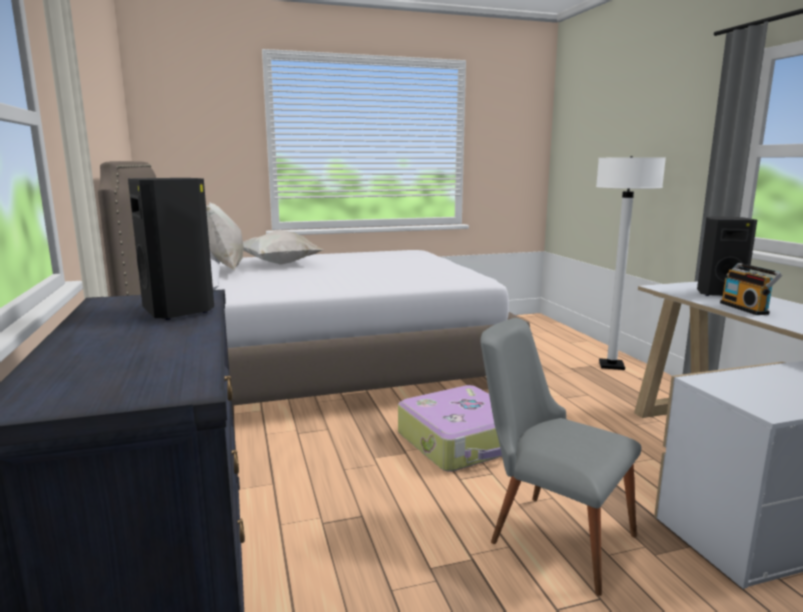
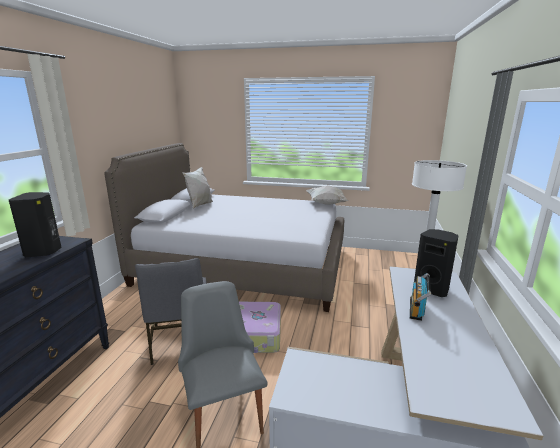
camera: 30 degrees right, 5 degrees up
(281, 264) = (232, 204): white pillow -> white pillow (326, 204)
(363, 482) = (180, 342): none -> grey chair

